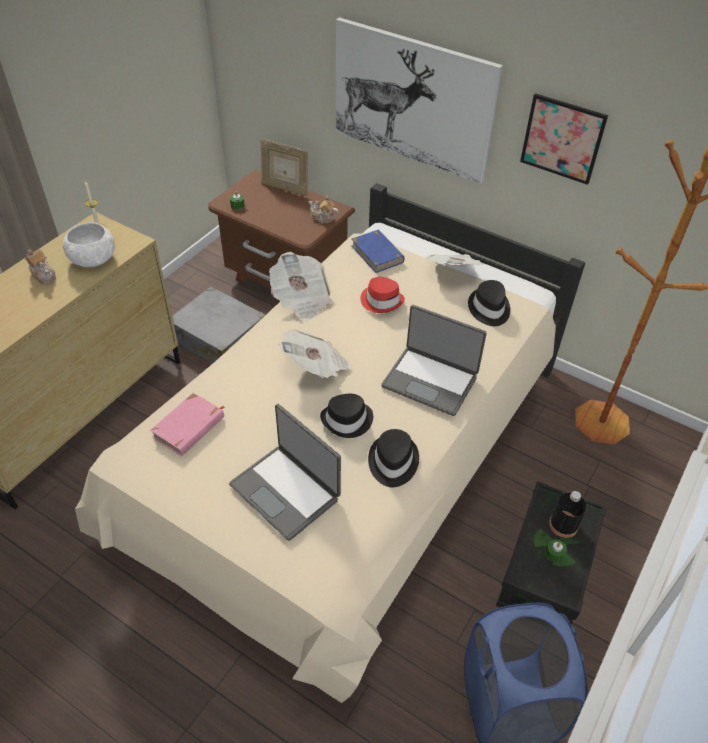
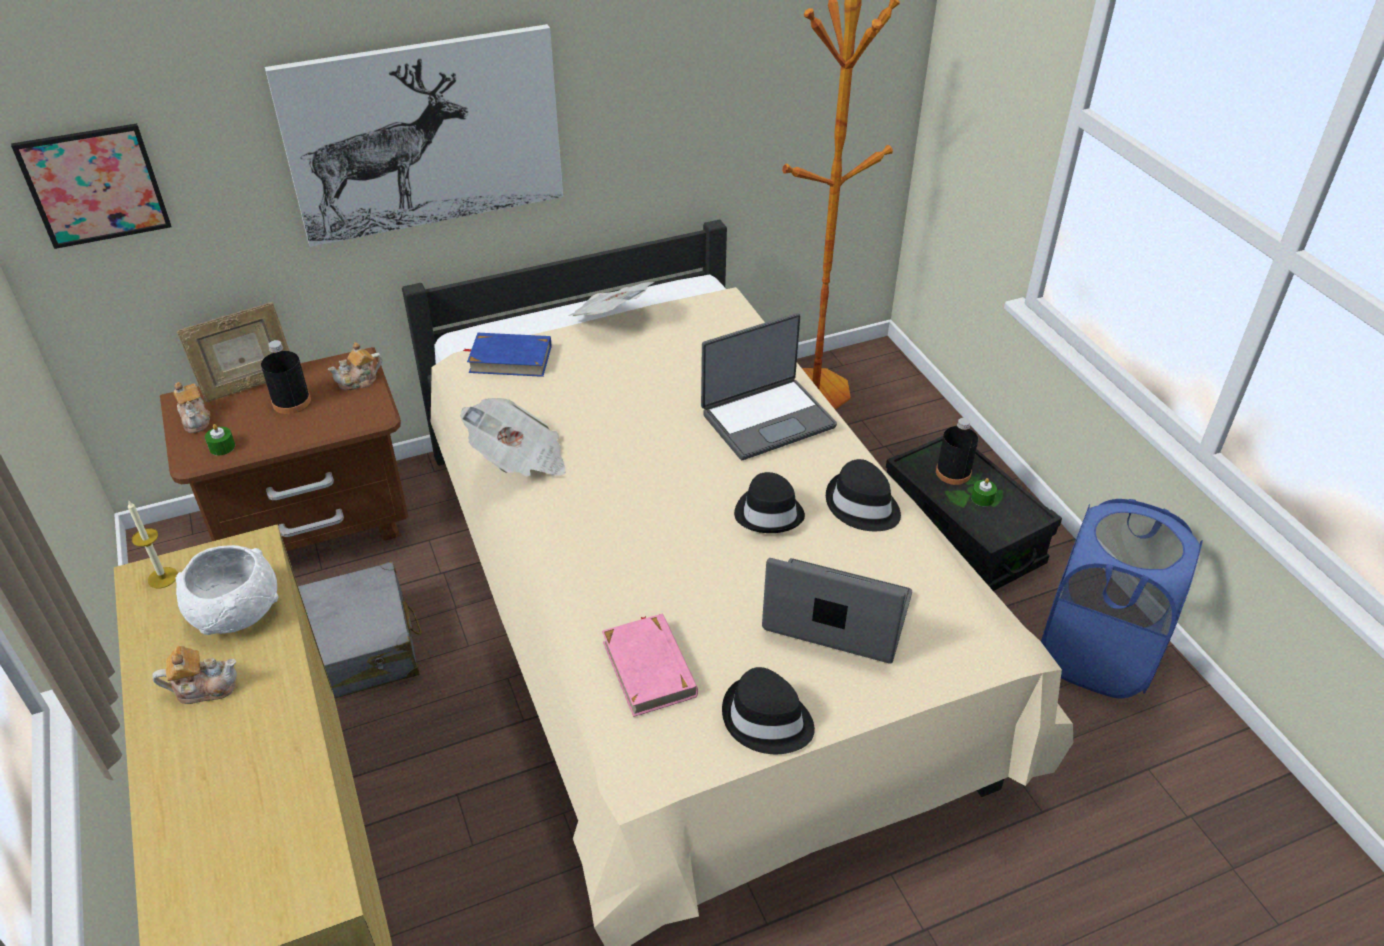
camera: 55 degrees left, 5 degrees down
(248, 187) = (196, 419): none -> teapot
(286, 491) = (836, 616): laptop -> laptop turned 150 degrees counterclockwise
(287, 207) = (291, 402): none -> black bottle
(316, 367) = (656, 500): newspaper -> none
(381, 301) = (598, 394): red hat -> none
(489, 309) = (699, 324): black hat -> black hat (766, 720)
(562, 138) = (648, 82): picture -> picture (94, 185)

